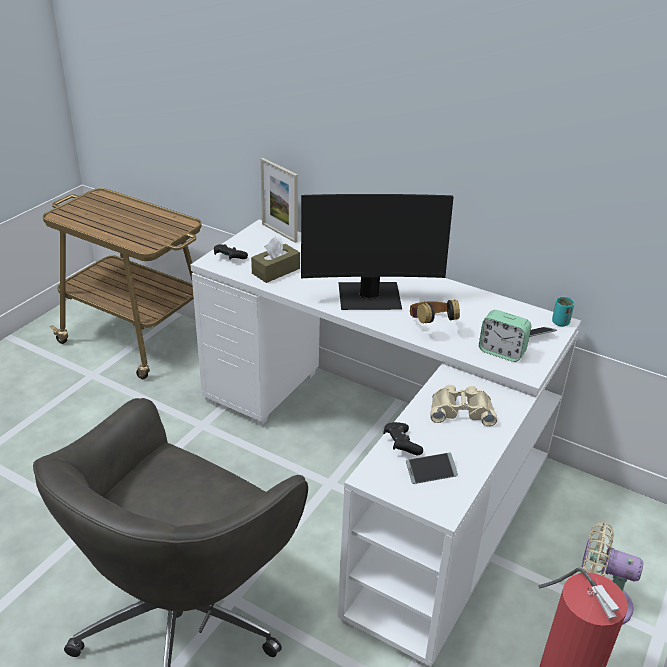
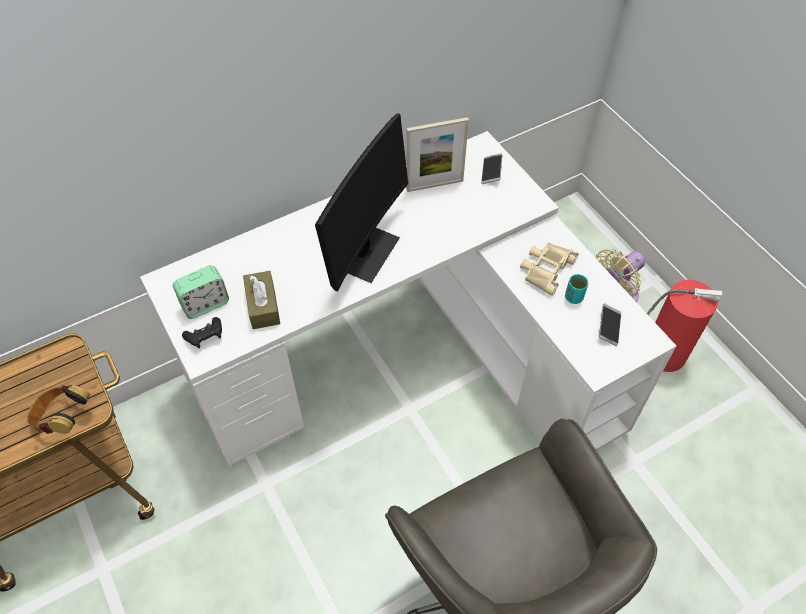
camera: 60 degrees left, 20 degrees up
(279, 232) = (185, 270): picture frame -> picture frame (435, 185)
(401, 445) = (568, 331): black game controller -> none
(430, 326) = (436, 230): headphones -> headphones (63, 419)
(501, 352) = (500, 203): alarm clock -> alarm clock (205, 304)
(560, 322) = (483, 145): turquoise cup -> turquoise cup (573, 297)

